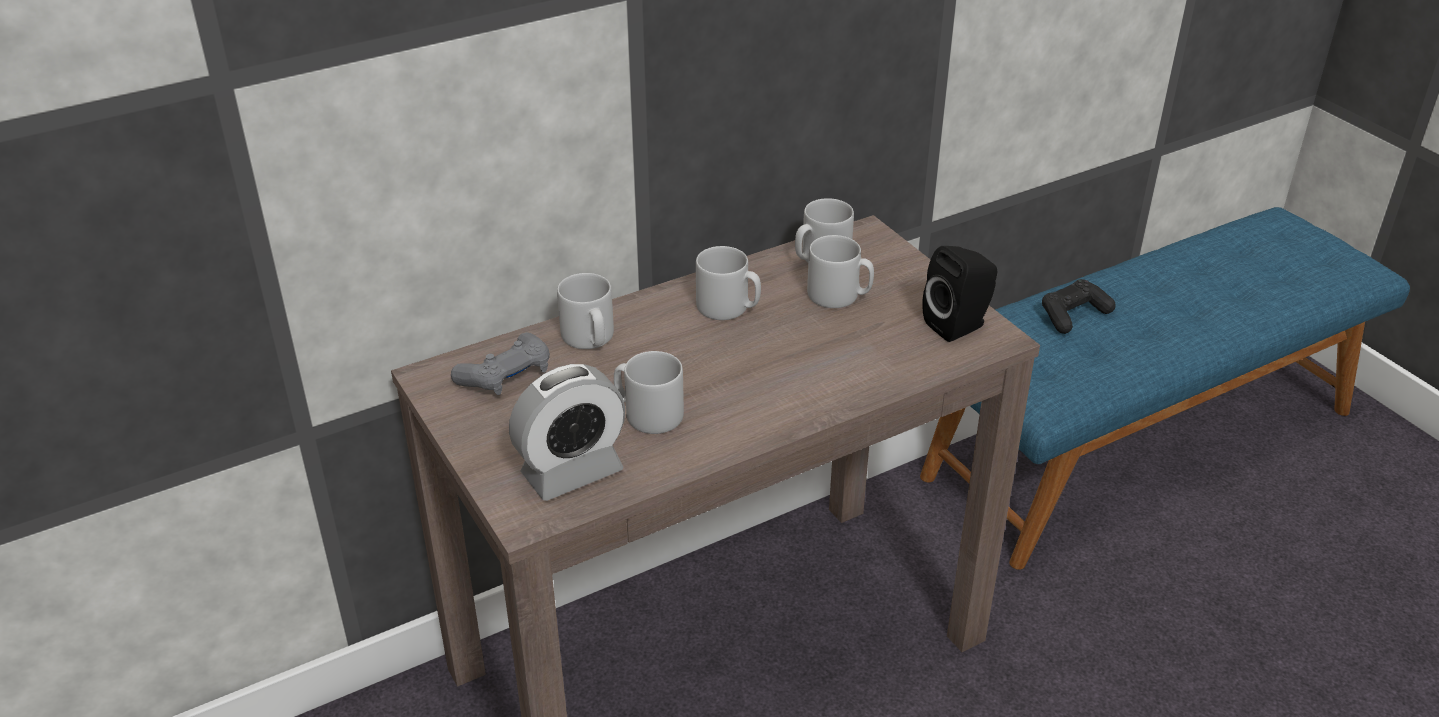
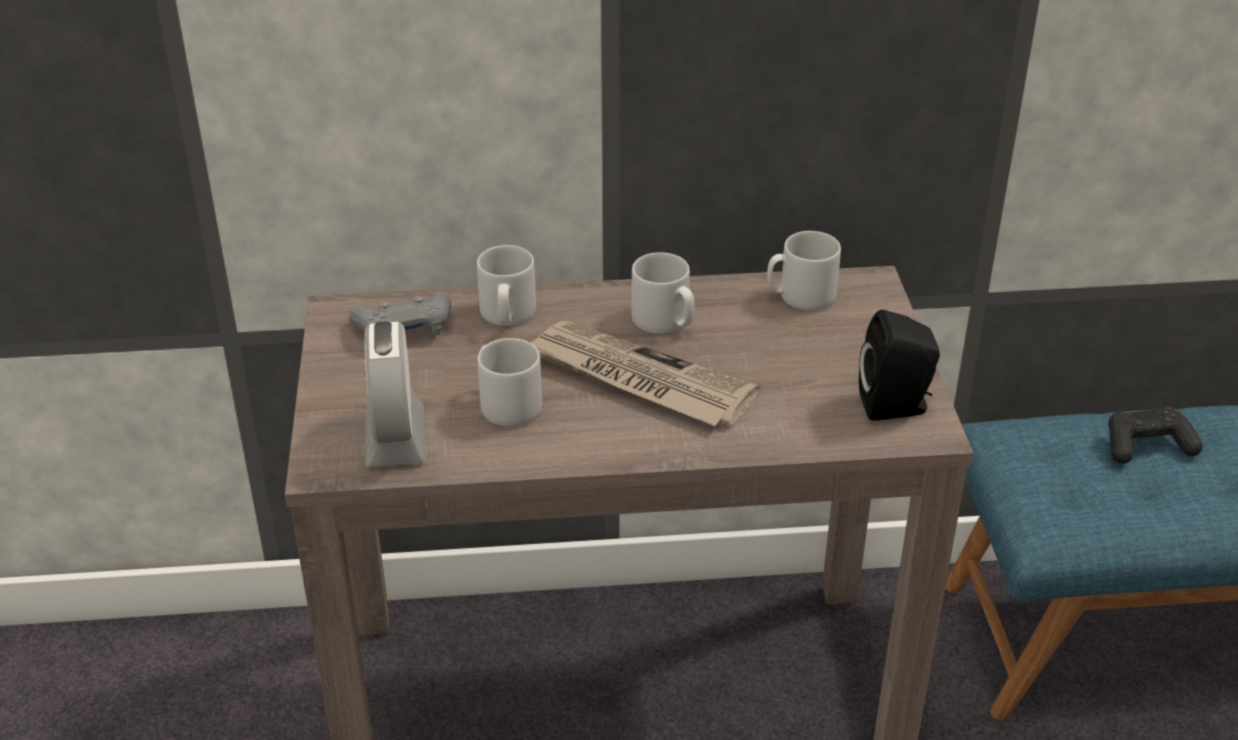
camera: 25 degrees right, 0 degrees up
(572, 472) = (395, 438): alarm clock -> alarm clock turned 90 degrees clockwise
(742, 361) = (638, 379): none -> newspaper
(839, 296) = (789, 341): grey mug -> none

